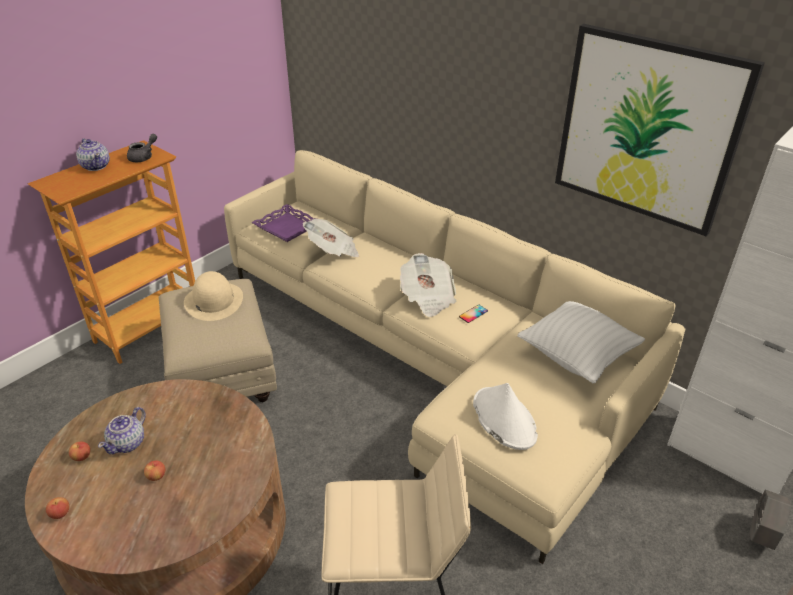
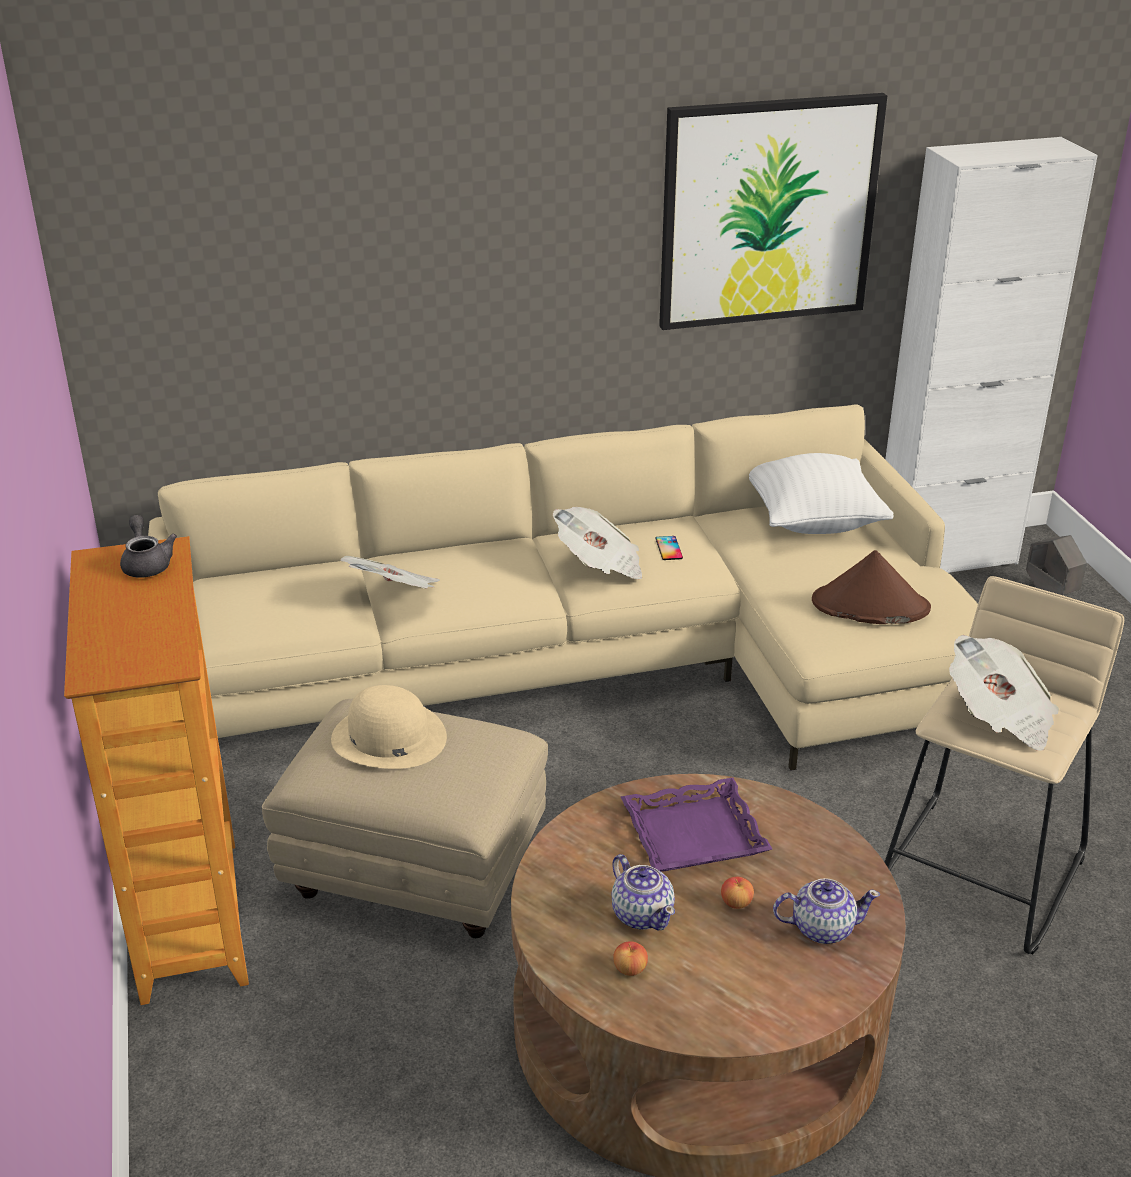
camera: 55 degrees left, 5 degrees down
(60, 513) = (734, 1016): apple -> none
(96, 166) = (107, 614): teapot -> teapot (821, 928)
(287, 227) = (272, 611): purple tray -> purple tray (694, 835)
(368, 519) = (1000, 717): none -> newspaper
(503, 419) = (869, 606): white hat -> brown hat

